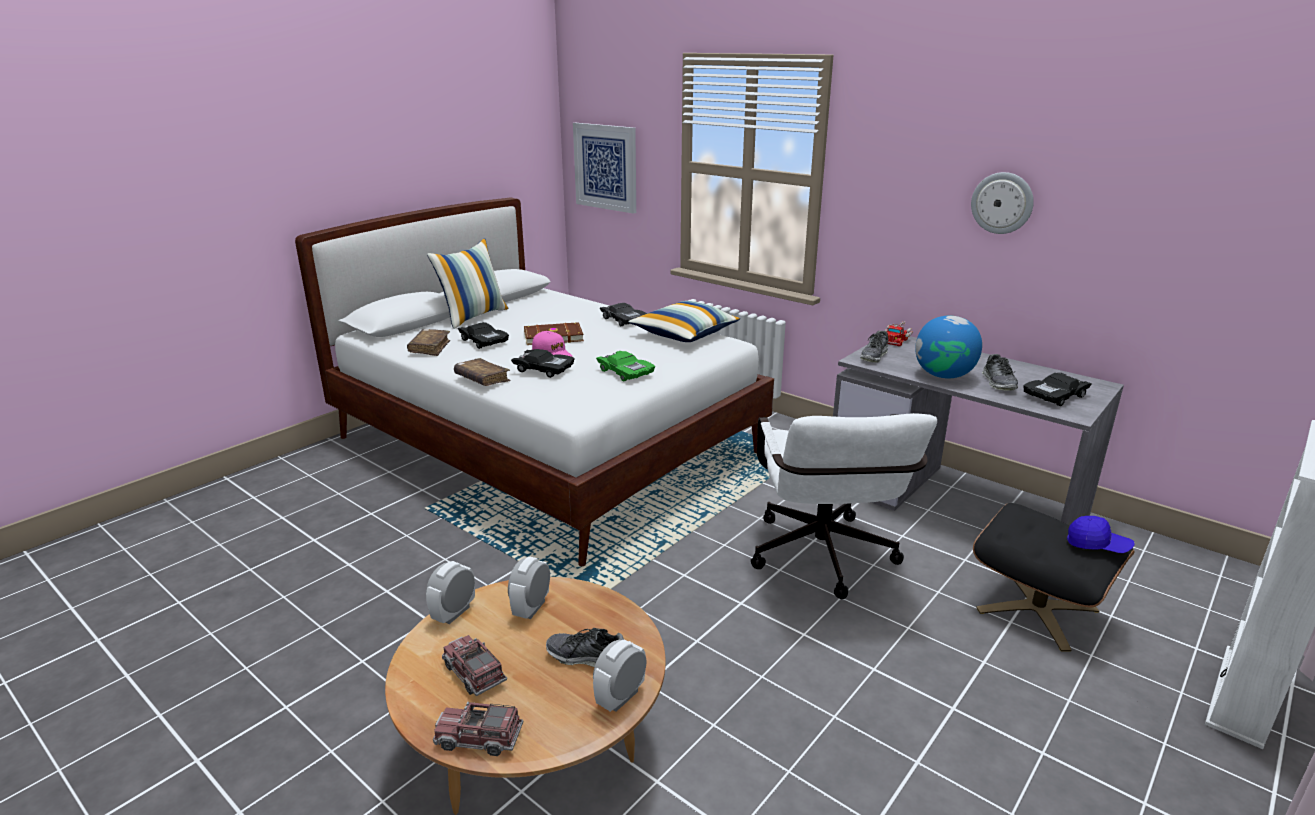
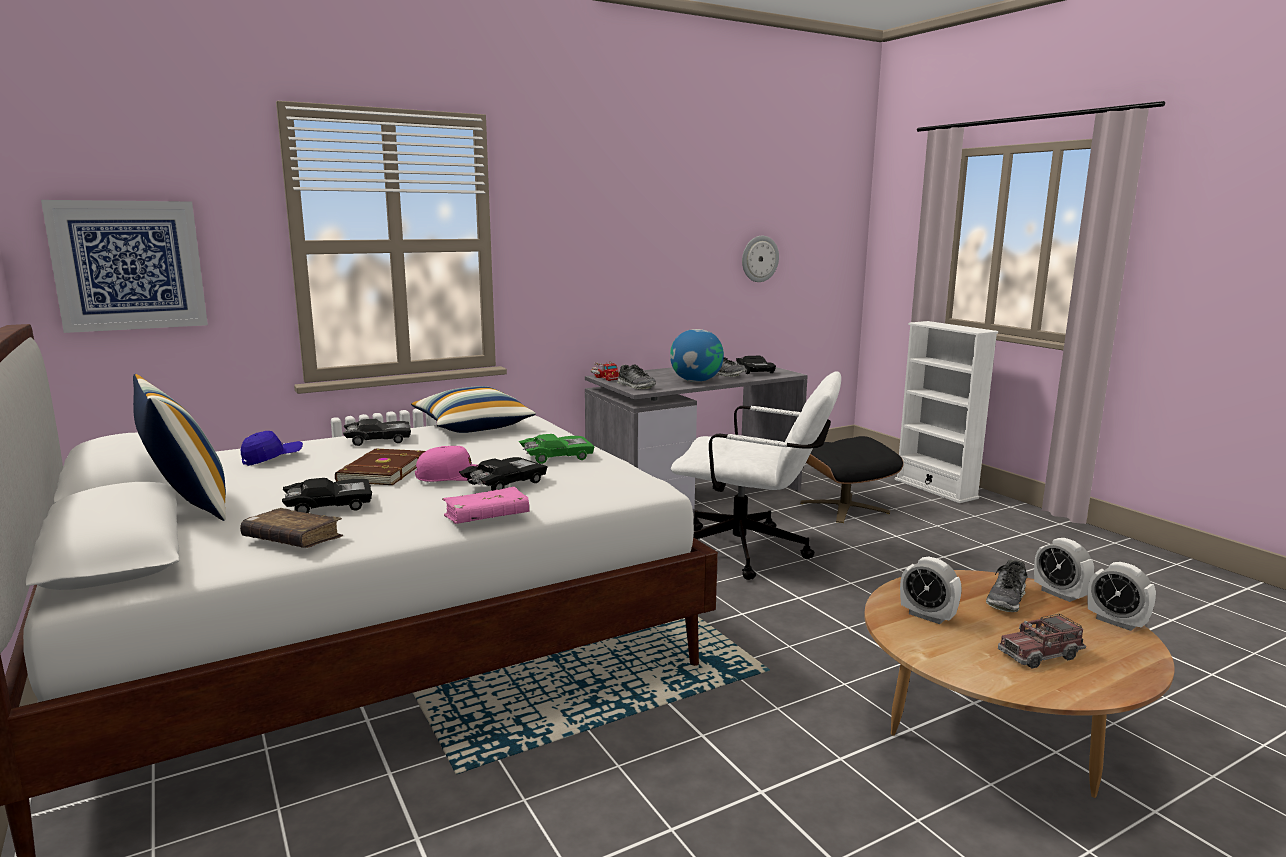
camera: 70 degrees left, 10 degrees down
(454, 613) = (933, 657): alarm clock -> alarm clock (1116, 622)
(479, 738) = (1134, 659): toy truck -> none
(482, 379) = (486, 517): brown book -> pink book
(1002, 203) = (651, 242): wall clock -> wall clock (759, 259)
(1097, 545) = (866, 440): blue cap -> blue cap (272, 459)

